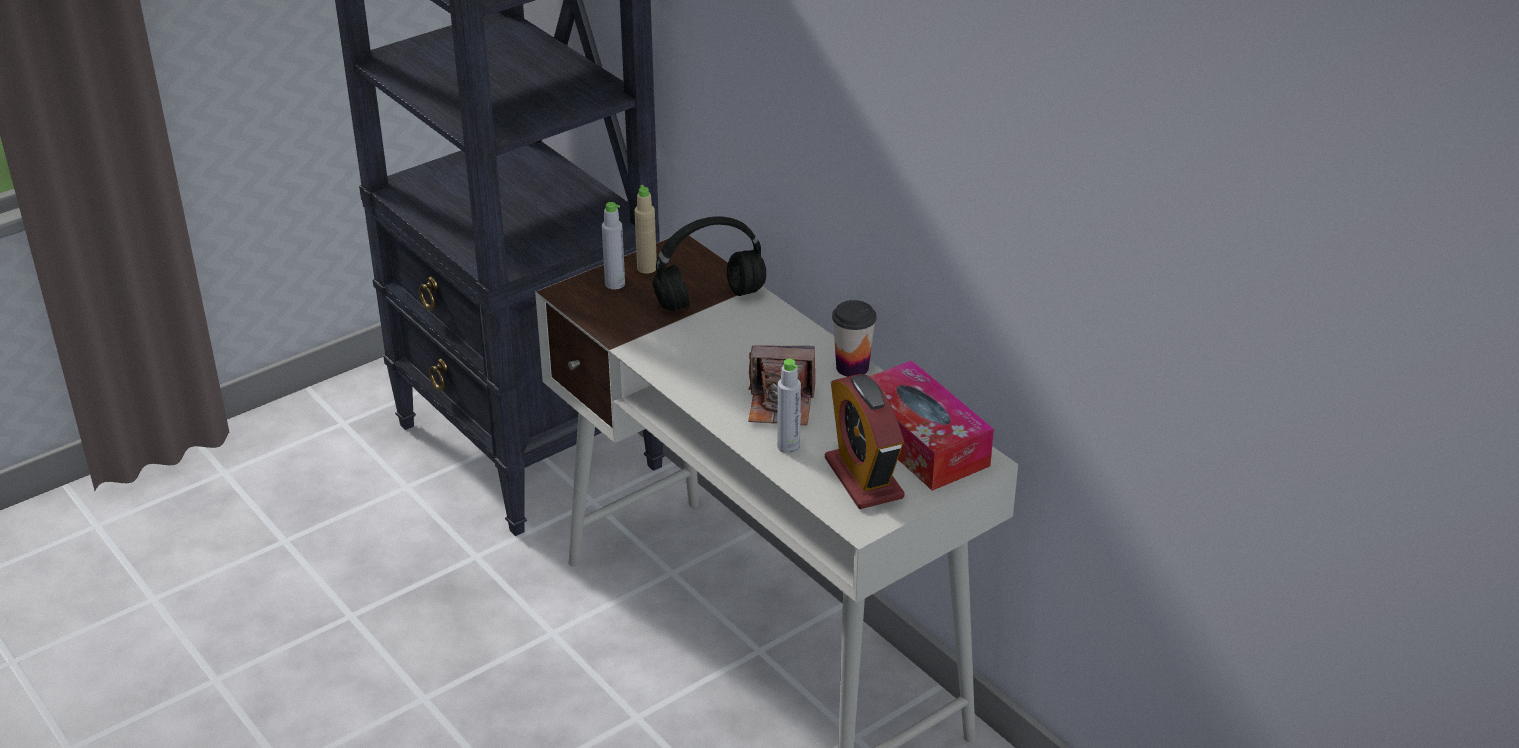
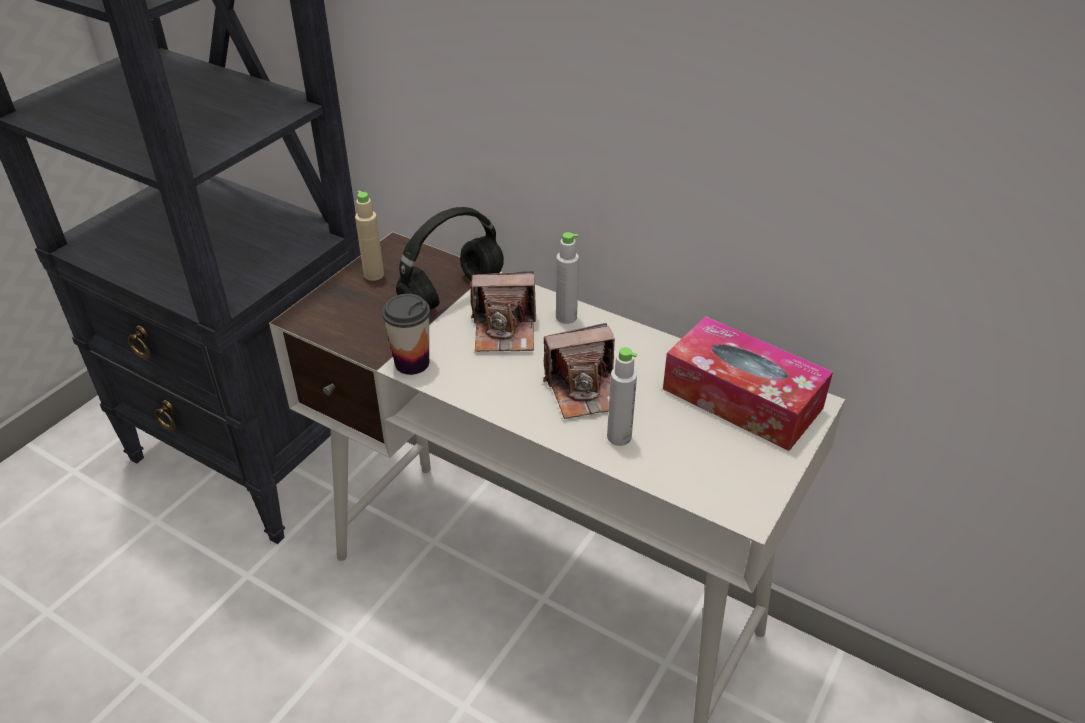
camera: 20 degrees left, 5 degrees up
(615, 284) = (349, 297): grey bottle -> grey bottle (566, 317)
(739, 342) = (505, 331): none -> camera
(852, 367) = (628, 334): cup -> cup (412, 363)
(863, 478) = (715, 455): alarm clock -> none

